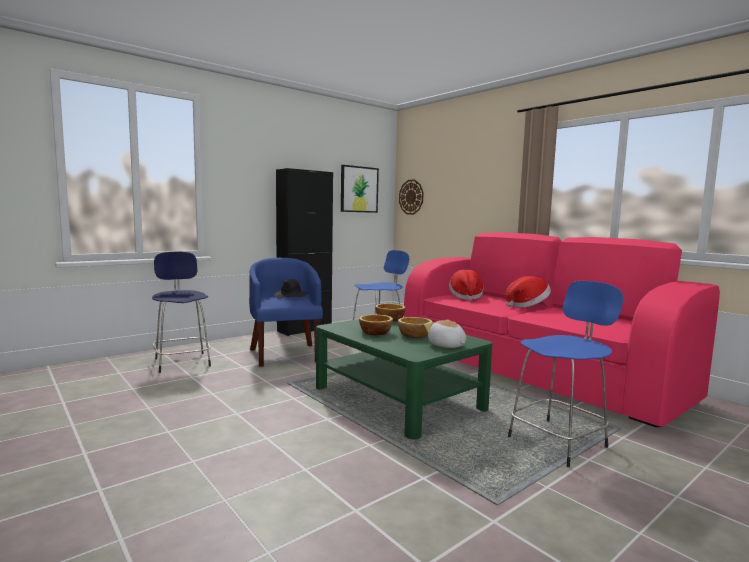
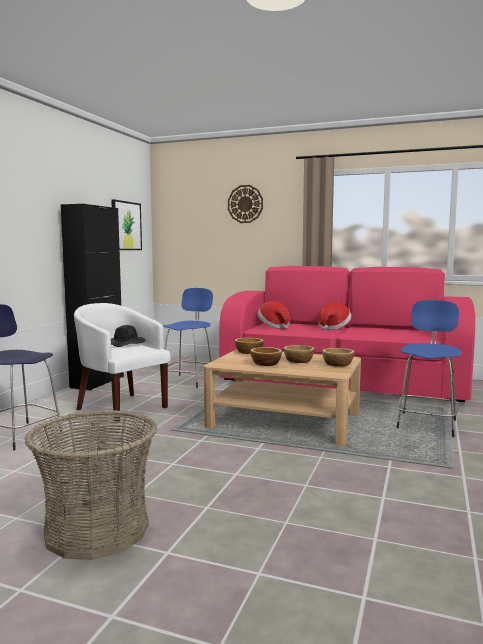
camera: 30 degrees left, 0 degrees up
(95, 452) = (97, 529): none -> basket
(285, 354) = (121, 407): blue armchair -> white armchair
(398, 398) = (284, 421): green coffee table -> beige coffee table
(411, 197) = (174, 233): wall clock -> wall clock (245, 204)
(446, 345) = (338, 364): plush toy -> bowl

